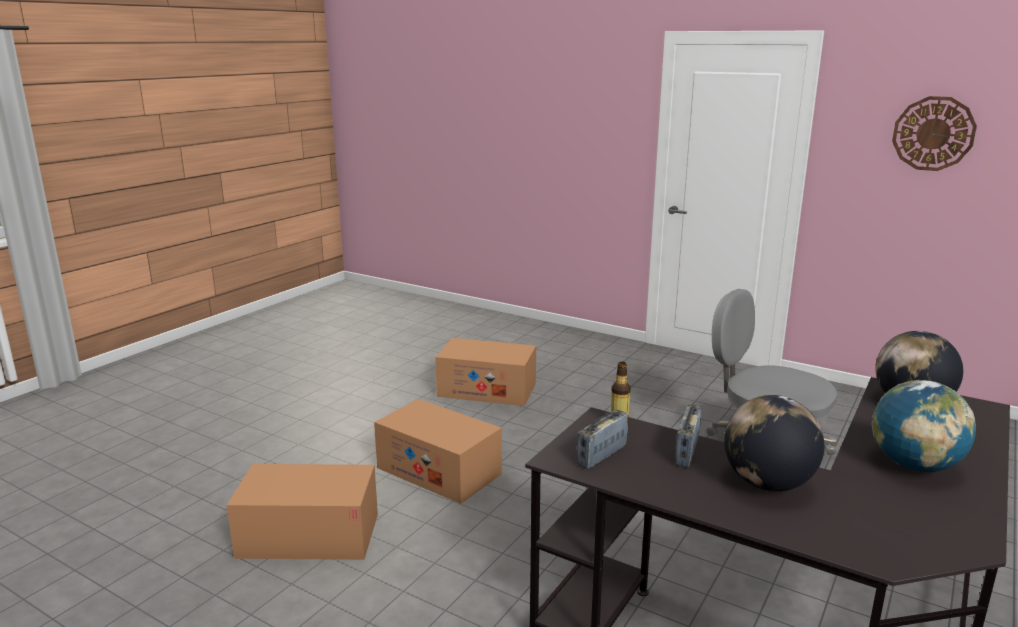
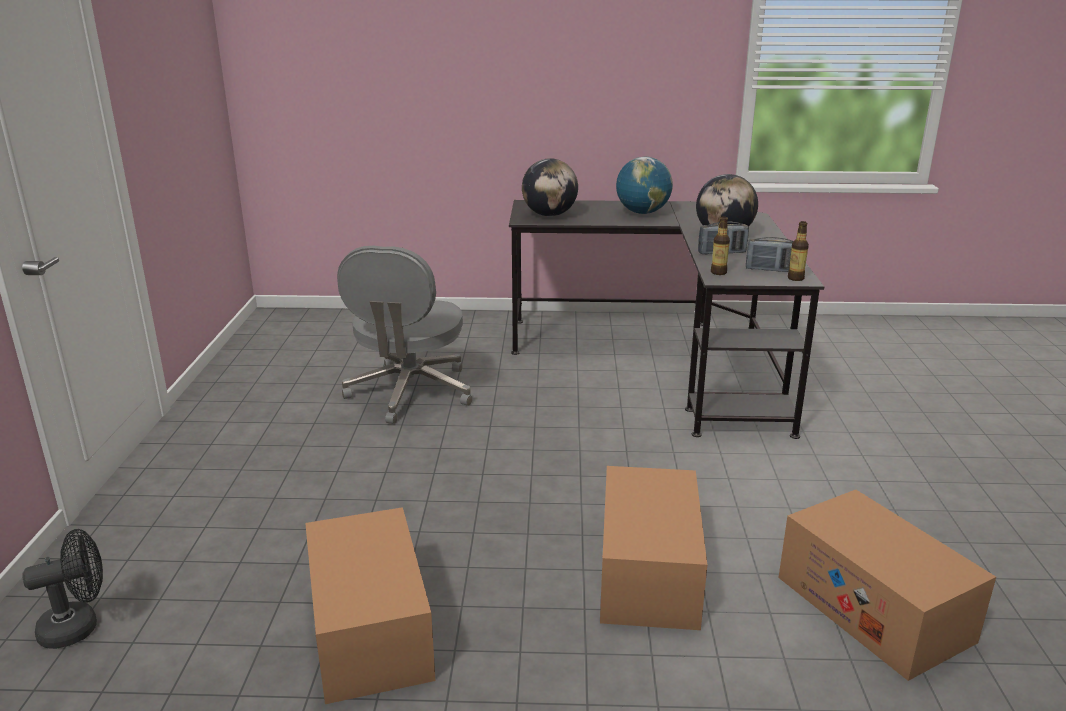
camera: 120 degrees left, 5 degrees up
(557, 341) = (78, 626): none -> black fan
(562, 457) = (795, 278): none -> bottle
(933, 133) = (167, 51): wall clock -> none

